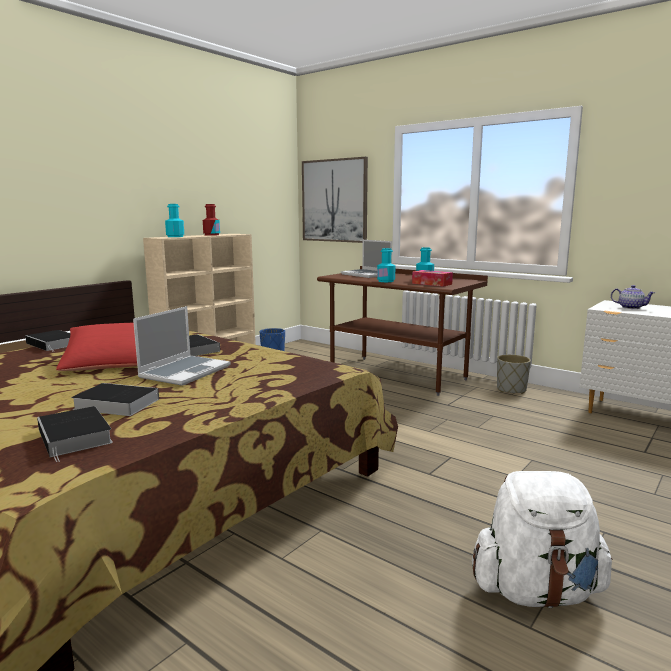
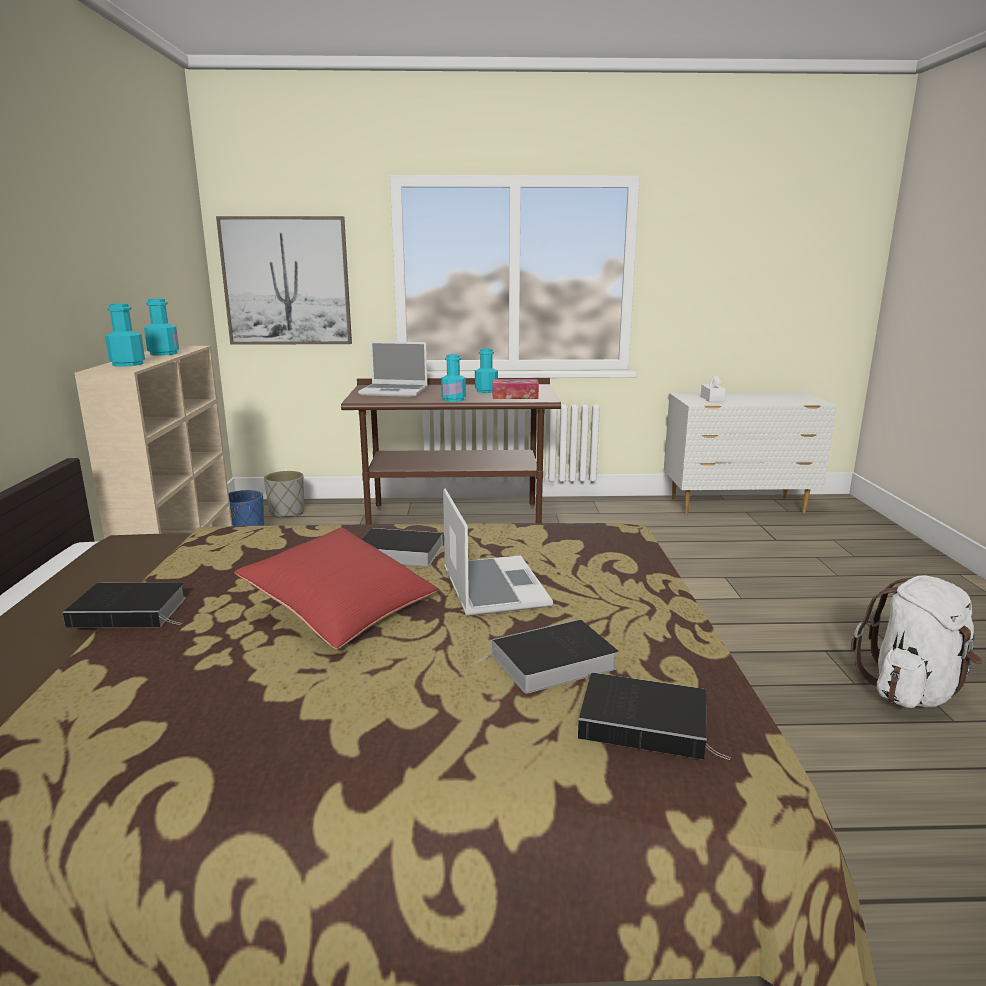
camera: 40 degrees left, 5 degrees up
(211, 235) = (163, 354): red bottle -> turquoise bottle
(511, 390) = (590, 508): grey planter -> grey planter (287, 512)
(630, 307) = (712, 399): teapot -> white tissue box

